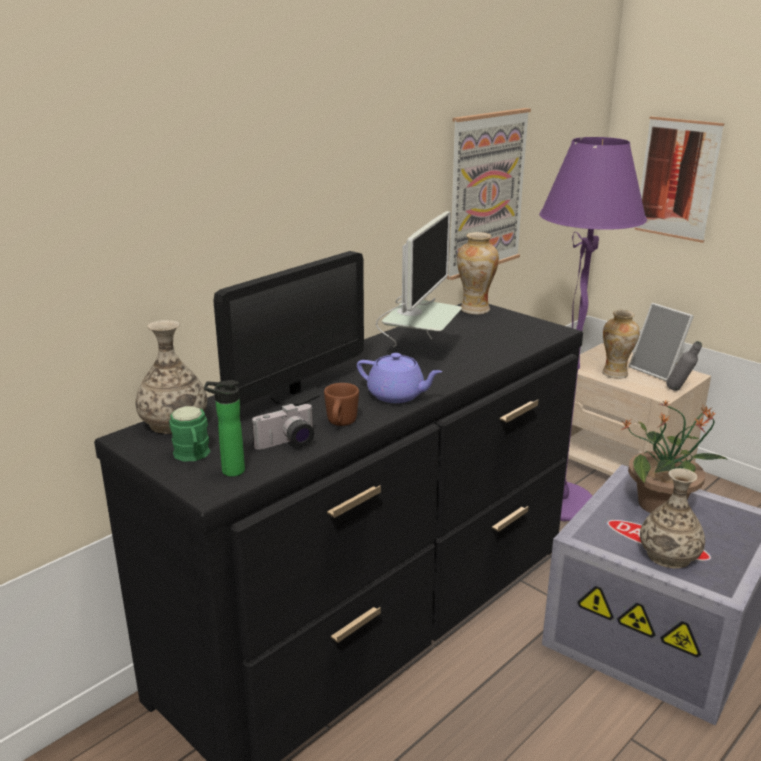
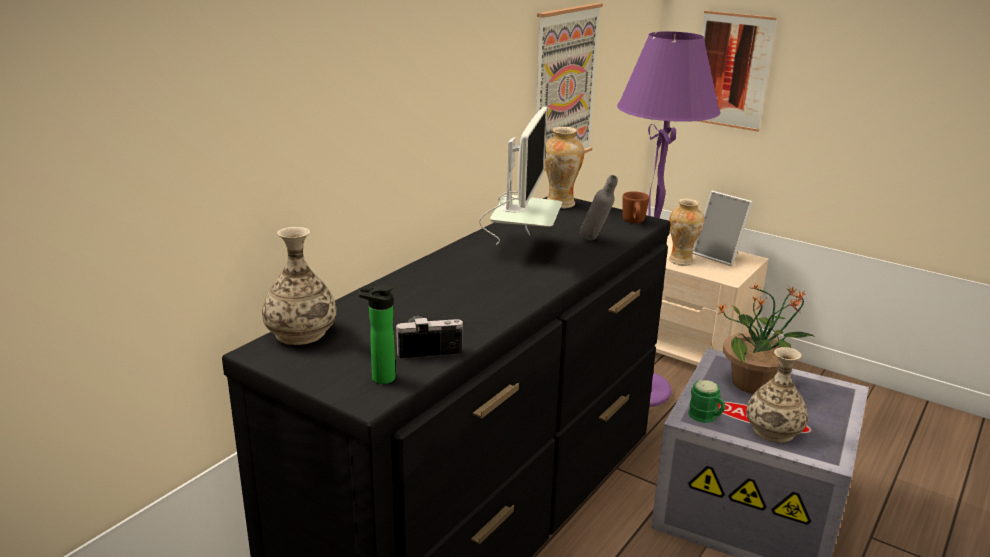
camera: 10 degrees left, 0 degrees up
(193, 455) = (335, 365): green mug -> green mug (706, 417)
(288, 444) = (428, 347): camera -> camera turned 150 degrees counterclockwise
(295, 394) = (415, 297): monitor -> none
(340, 424) = (473, 324): brown mug -> brown mug (634, 222)
(397, 395) = (518, 292): purple teapot -> none
(679, 391) = (744, 274): grey bottle -> grey bottle (596, 240)

